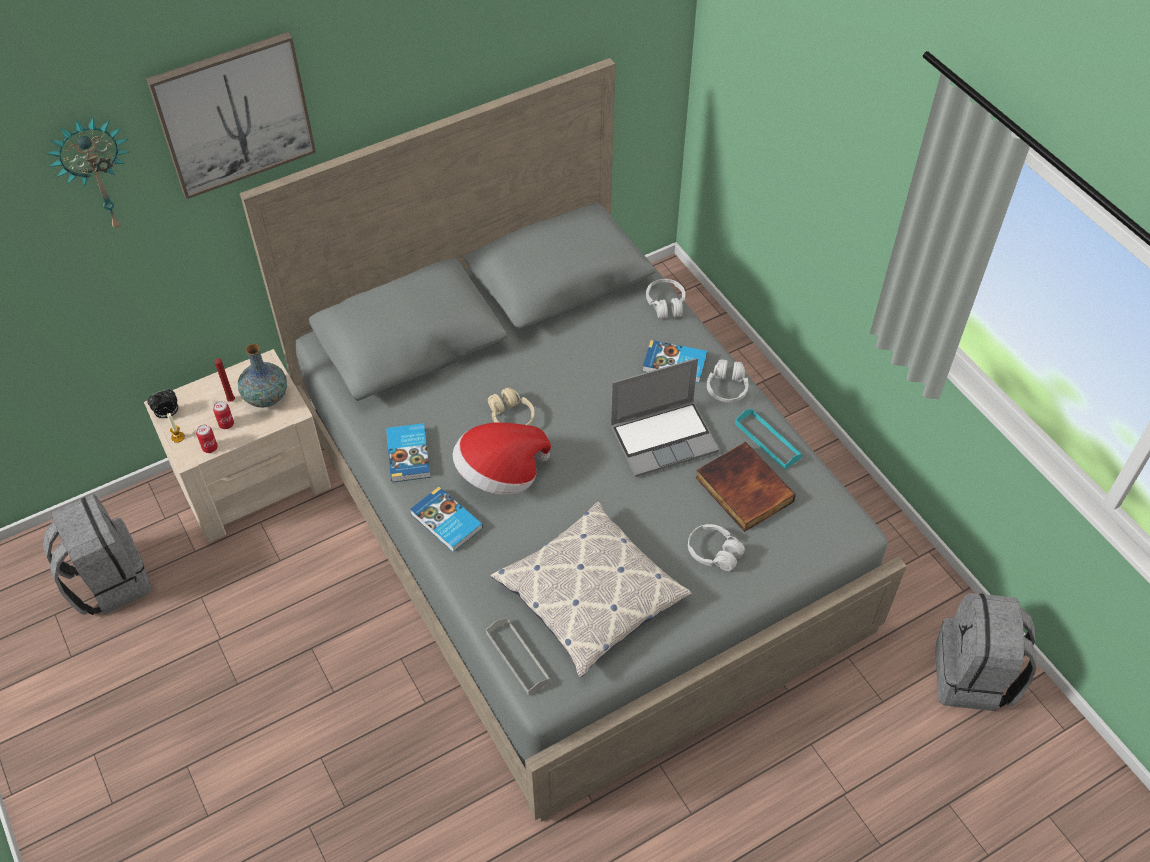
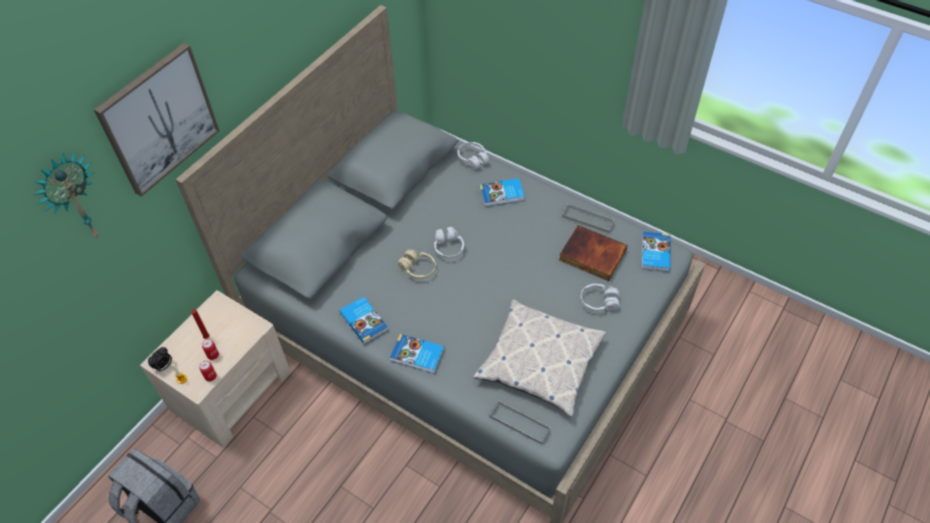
camera: 25 degrees left, 0 degrees up
(266, 397) = (231, 325): vase -> none
(500, 474) = (434, 309): hat -> none
(664, 438) = (524, 243): laptop -> none
(727, 388) = (543, 197): white headphones -> white headphones (448, 247)
(767, 440) = (587, 219): turquoise tray -> grey tray
(830, 521) = (654, 253): none -> book
(973, 677) = (754, 317): grey backpack -> none

